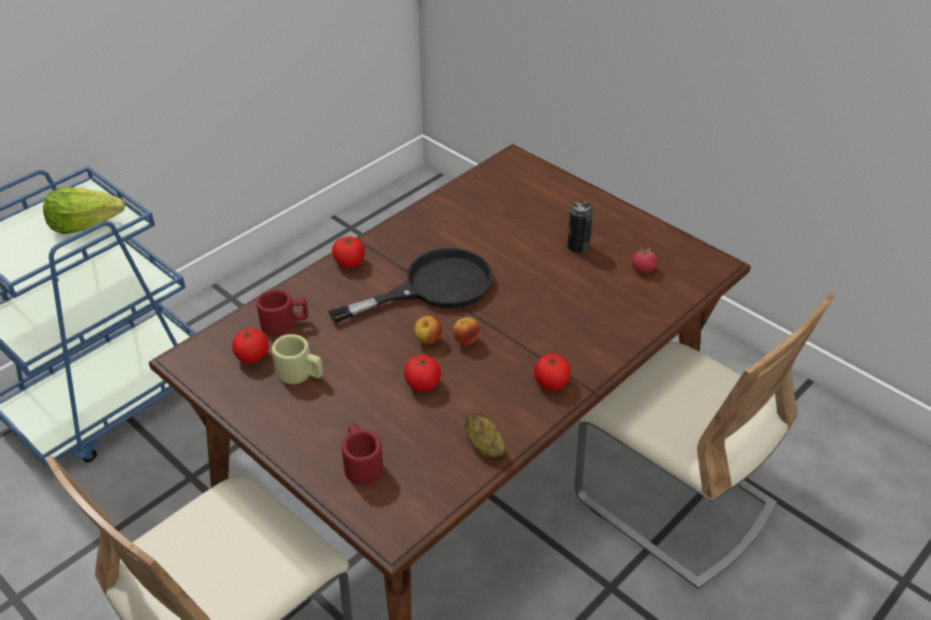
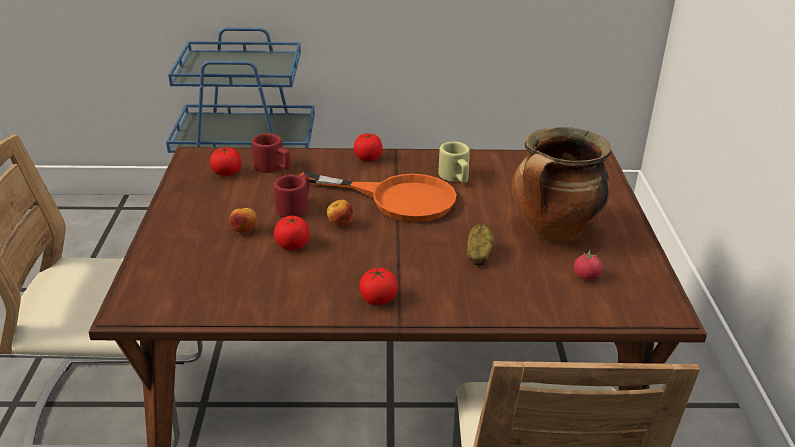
camera: 45 degrees right, 10 degrees down
(86, 224) = (258, 70): lettuce -> none
(300, 373) = (235, 196): beige mug -> beige mug (455, 177)
(361, 463) = (180, 262): red mug -> red mug (295, 207)
(433, 287) = (397, 199): black frying pan -> orange frying pan
(466, 341) = (364, 239): apple -> apple (244, 231)
(484, 447) = (264, 304): potato -> potato (478, 255)
(578, 246) = (553, 233): can -> cooking pot

